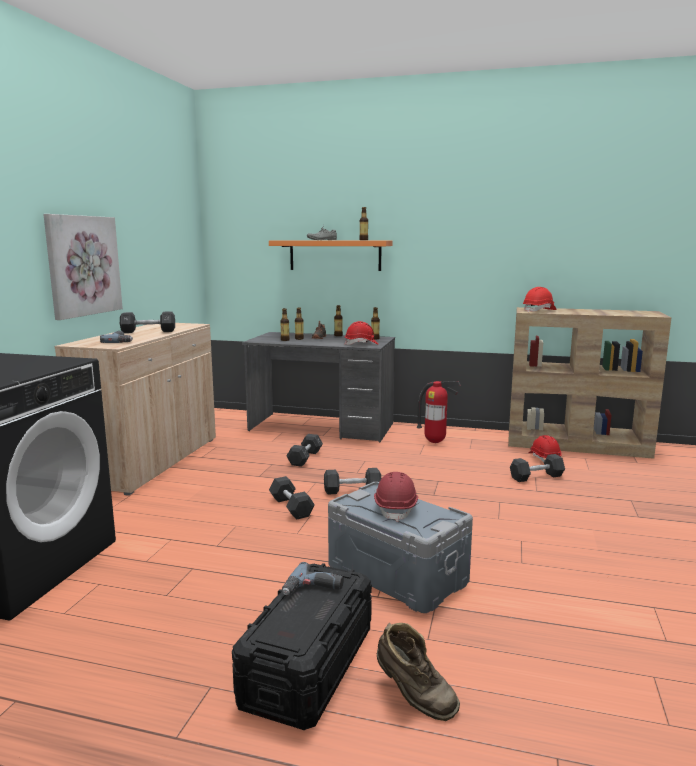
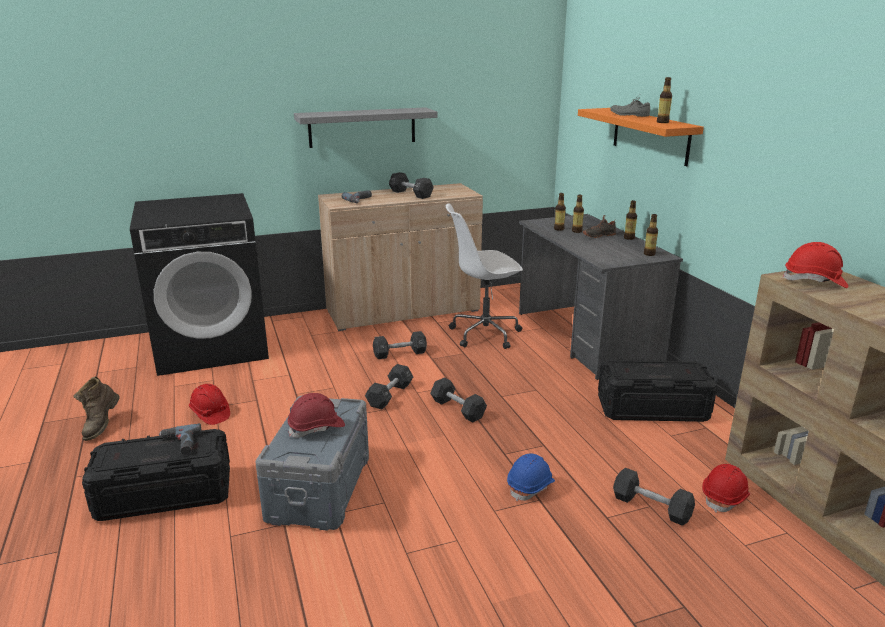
camera: 55 degrees right, 10 degrees up
(83, 265) = (362, 127): picture -> grey shelf
(255, 450) = (483, 334): none -> white office chair
(305, 458) = (498, 361): black dumbbell -> black dumbbell (400, 353)
(361, 344) = (604, 257): red hard hat -> red hard hat (210, 414)
(413, 698) = (150, 554): brown boot -> brown boot (101, 426)
(435, 442) = (652, 409): fire extinguisher -> black storage box
(482, 499) = (531, 487): none -> blue hard hat

